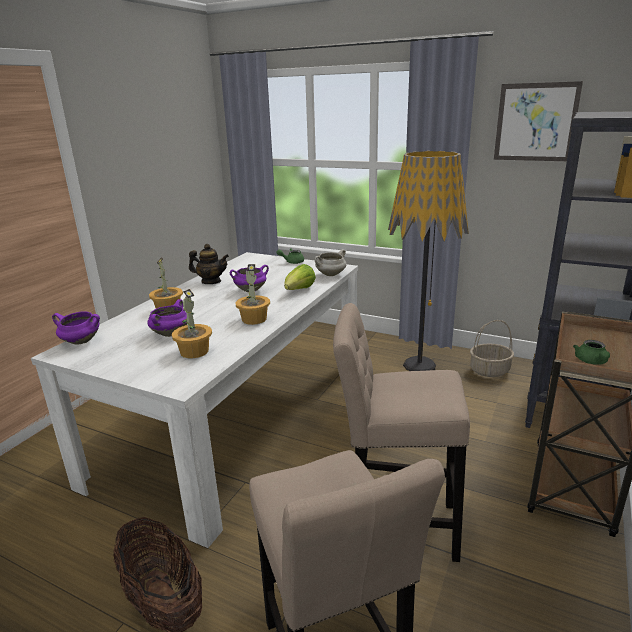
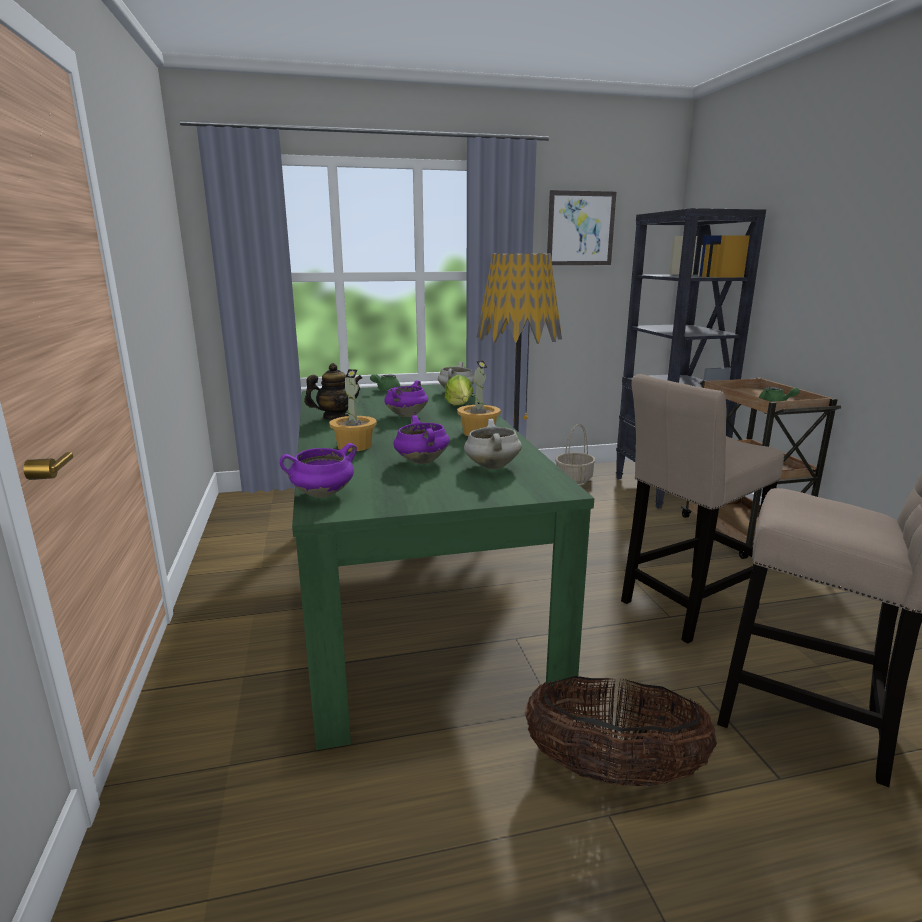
camera: 40 degrees left, 5 degrees down
(194, 351) = (491, 466): potted plant -> white cooking pot
(238, 418) = (412, 591): white dining table -> green dining table

